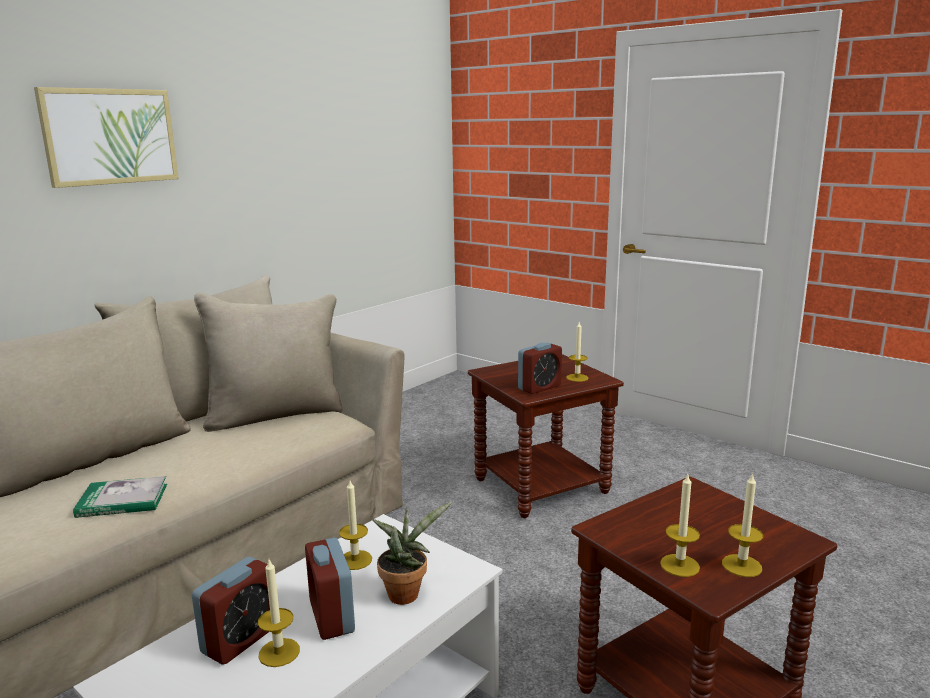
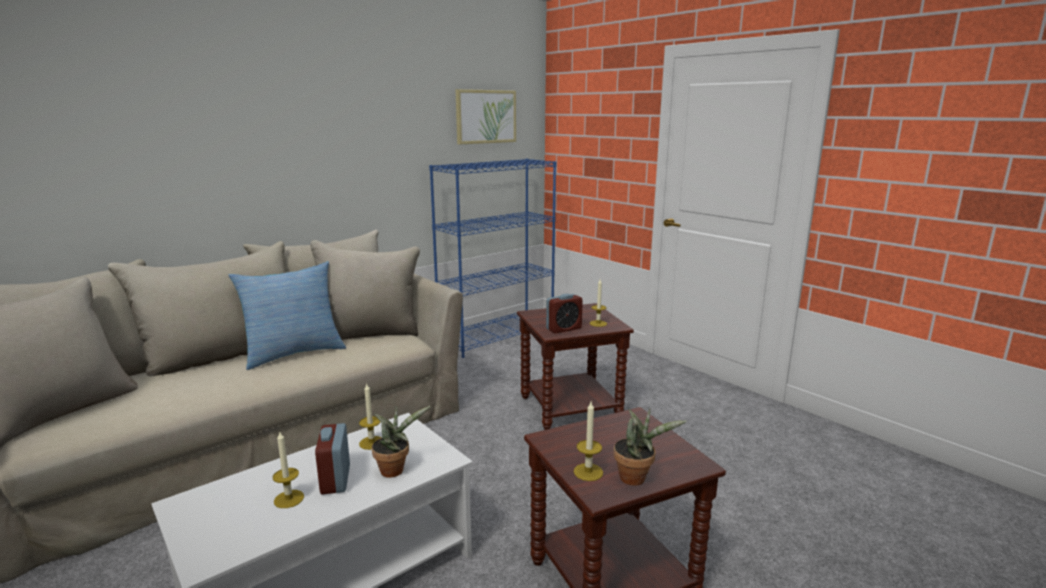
camera: 10 degrees right, 0 degrees up
(110, 136) = (264, 125): picture -> picture (485, 116)
(122, 500) = (235, 385): book -> none
(186, 449) = (294, 353): none -> pillow
(240, 639) = (268, 487): alarm clock -> none
(413, 405) = (497, 336): none -> blue bookcase
(741, 565) = (636, 478): candle -> potted plant

